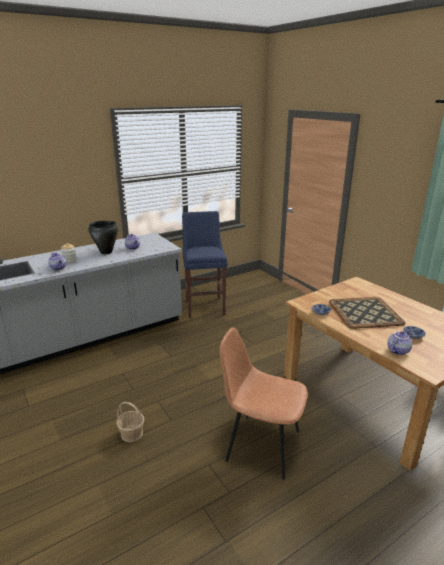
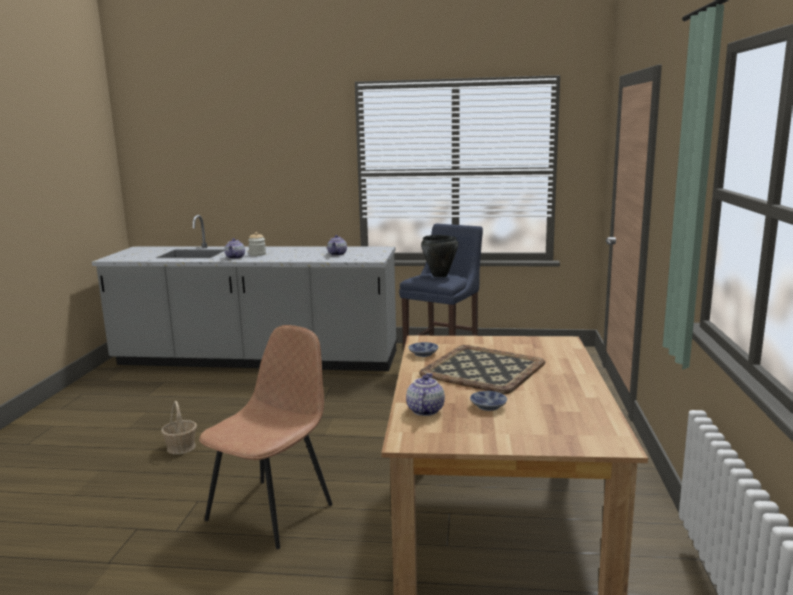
camera: 40 degrees right, 10 degrees down
(106, 252) = (304, 253): black cooking pot -> black cooking pot (439, 276)
(261, 444) = (272, 511): brown chair -> brown chair turned 60 degrees clockwise
(397, 350) = (424, 410): teapot -> teapot turned 75 degrees counterclockwise

